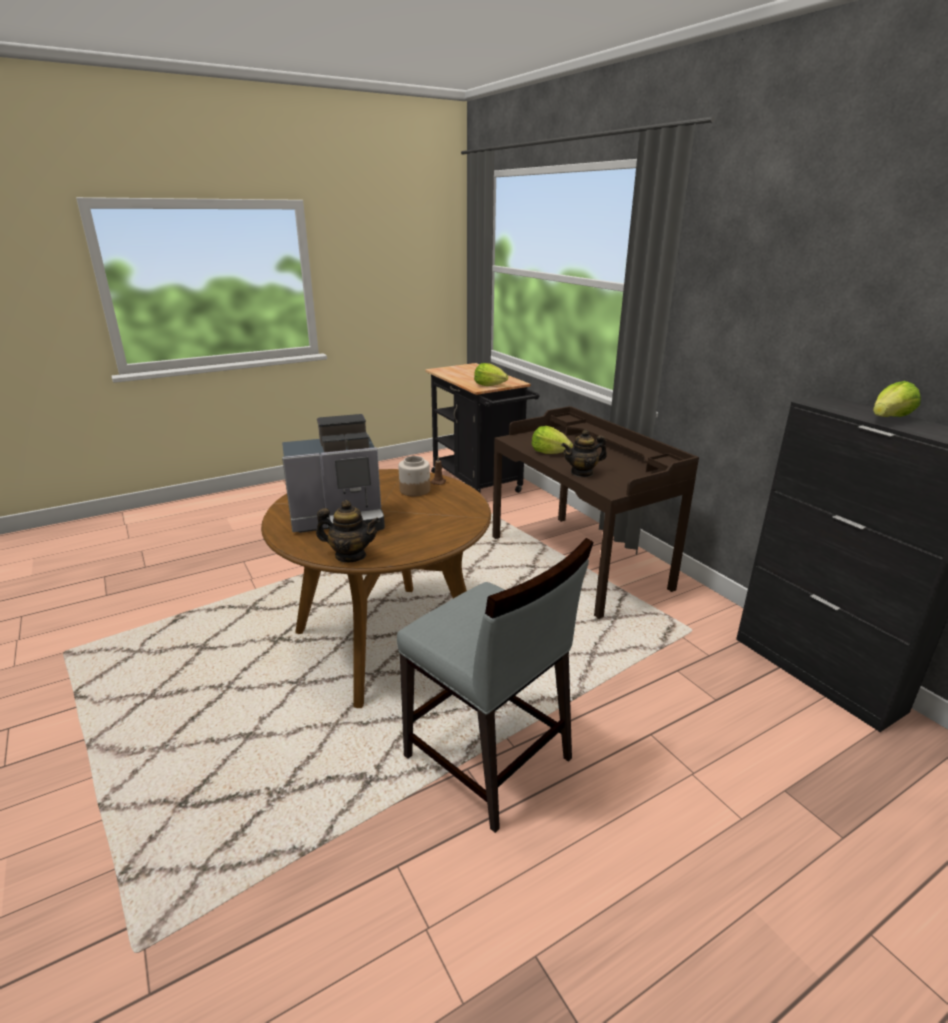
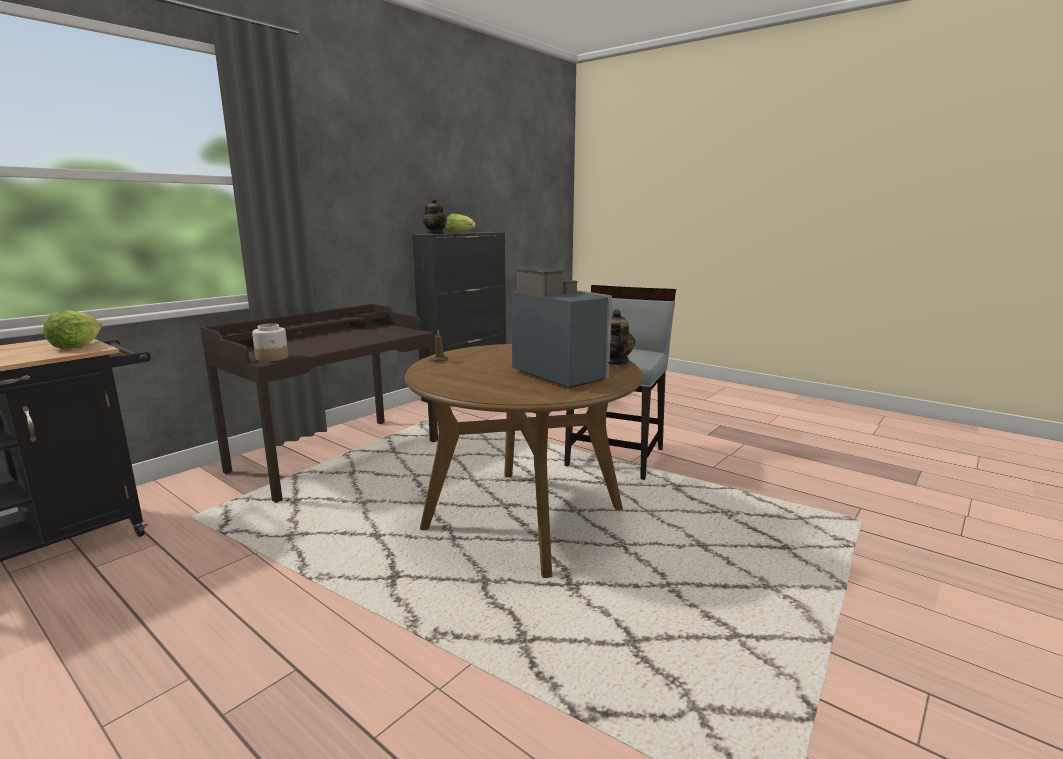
camera: 110 degrees left, 10 degrees down
(414, 490) = (466, 364): jar -> jar (272, 358)
(549, 452) = (318, 348): lettuce -> none
(582, 473) = (375, 338): teapot -> teapot (435, 233)

